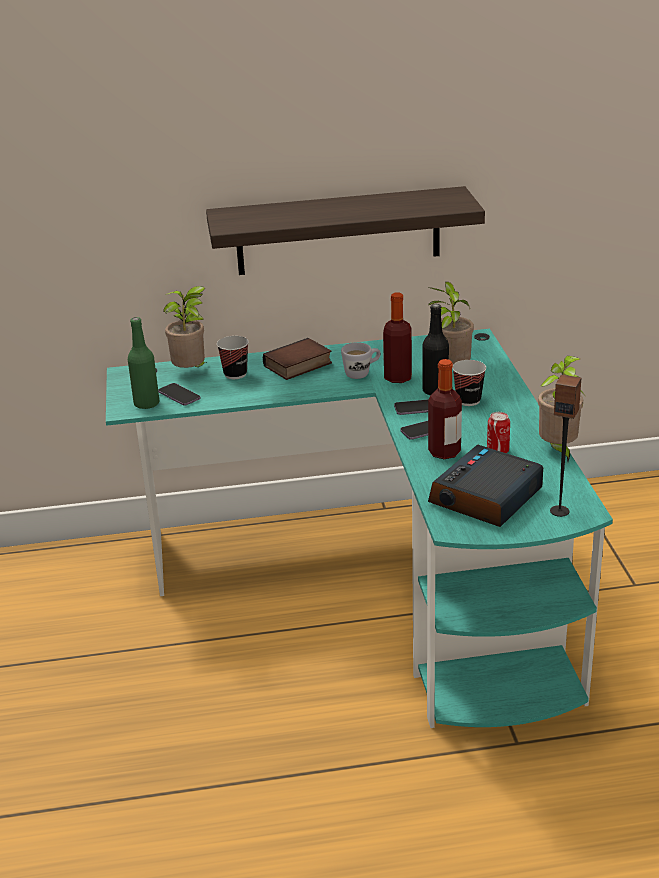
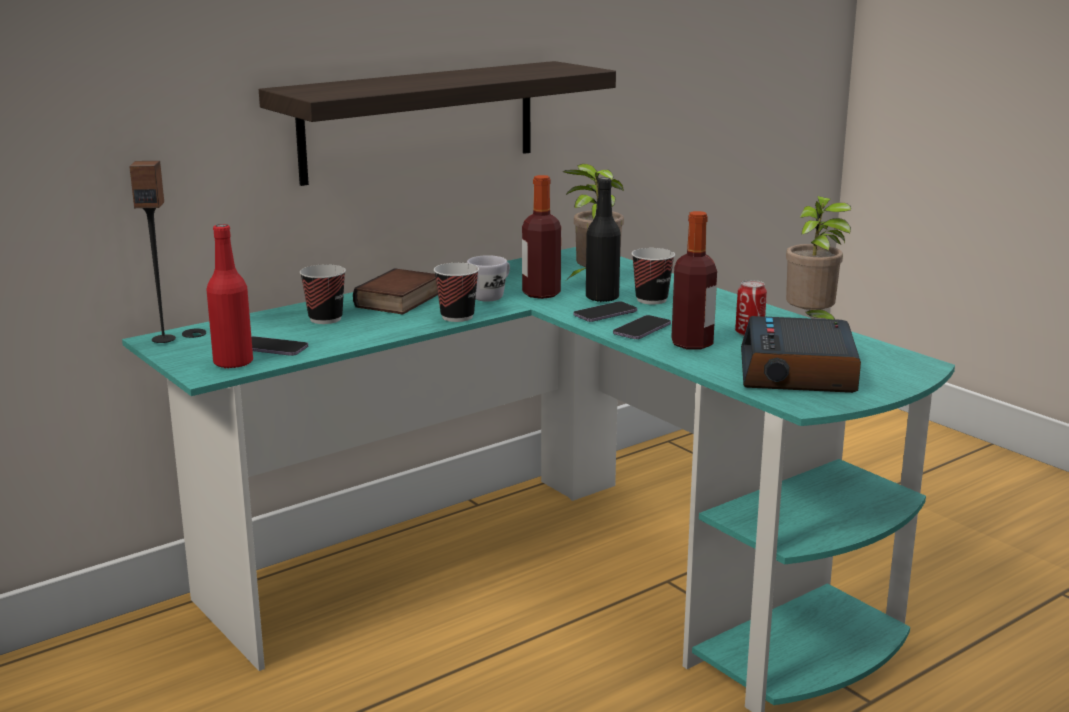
camera: 30 degrees left, 10 degrees down
(146, 404) = (233, 363): green bottle -> red bottle
(191, 372) = (260, 326): potted plant -> none
(318, 390) = (457, 317): none -> cup
(559, 511) = (893, 368): speaker -> speaker (164, 339)

